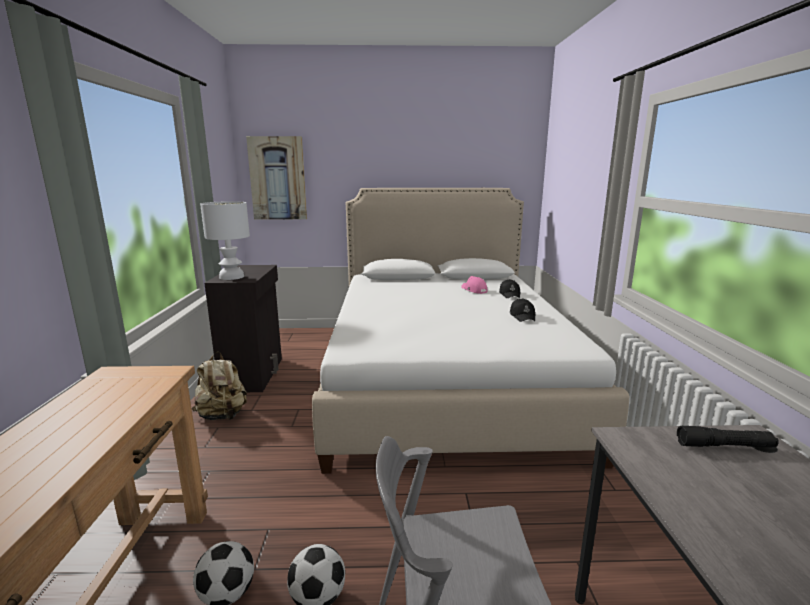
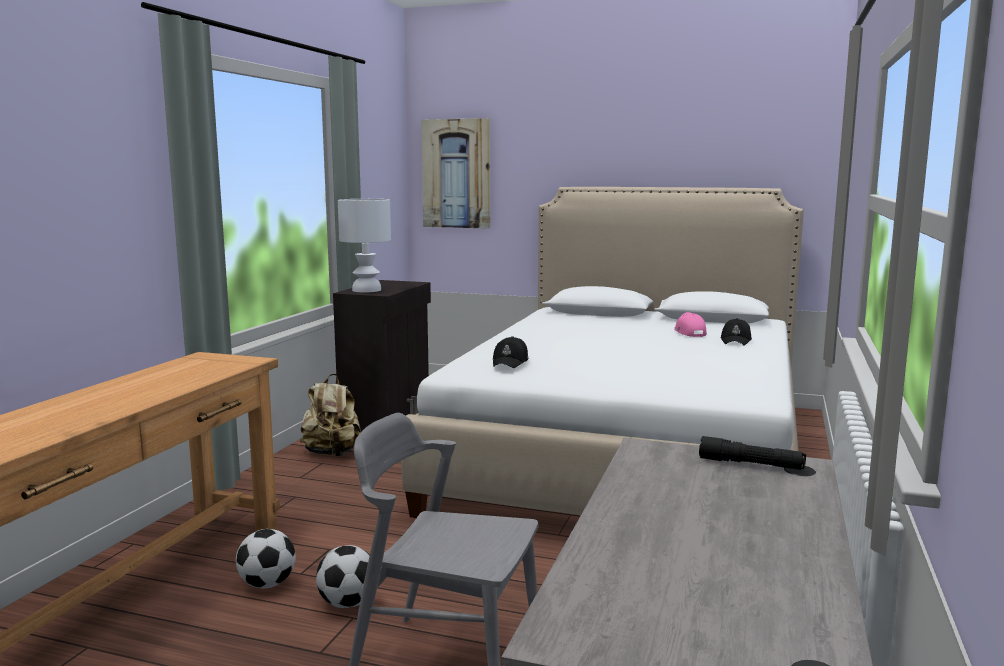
camera: 20 degrees right, 5 degrees down
(522, 316) = (719, 363): black cap -> black cap (510, 362)

